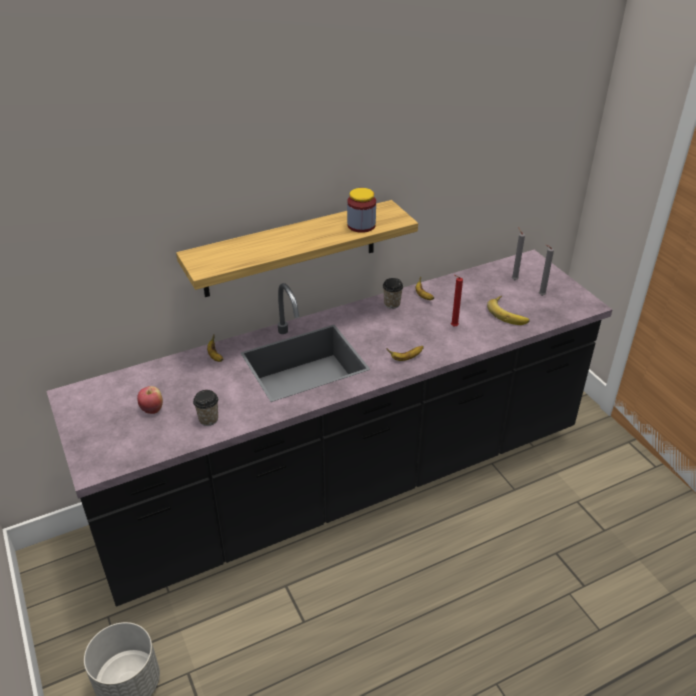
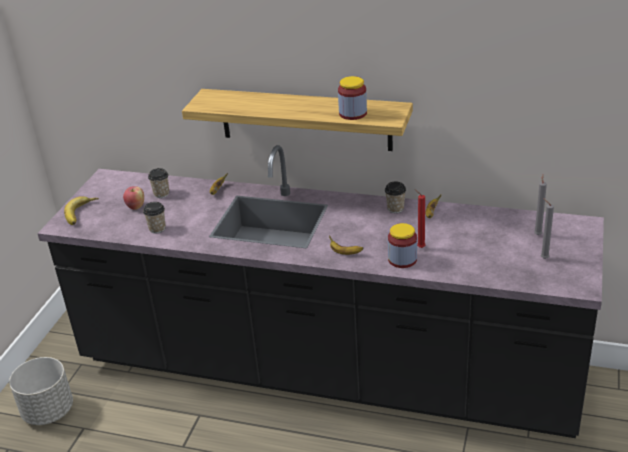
camera: 45 degrees right, 5 degrees down
(161, 384) = (161, 194): none -> cup
(455, 342) = (402, 260): none -> jar
(509, 313) = (487, 259): banana -> banana (82, 213)

